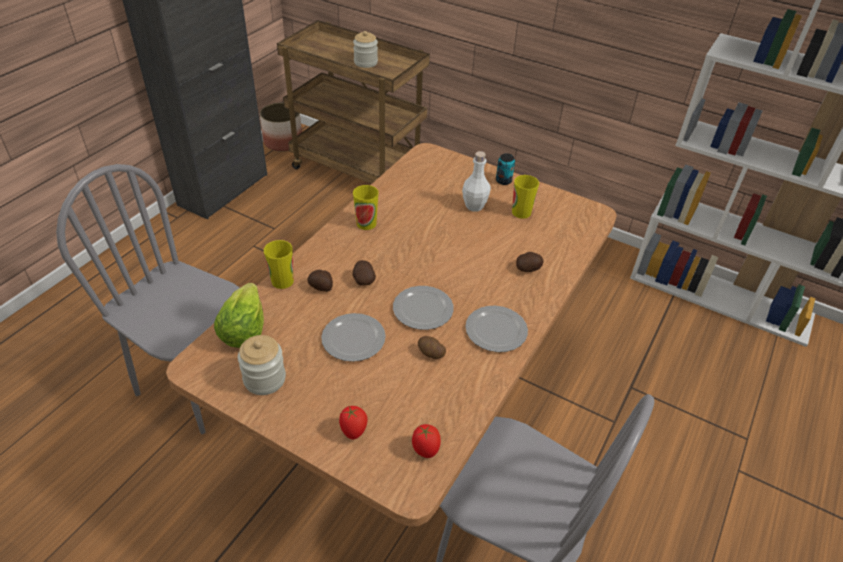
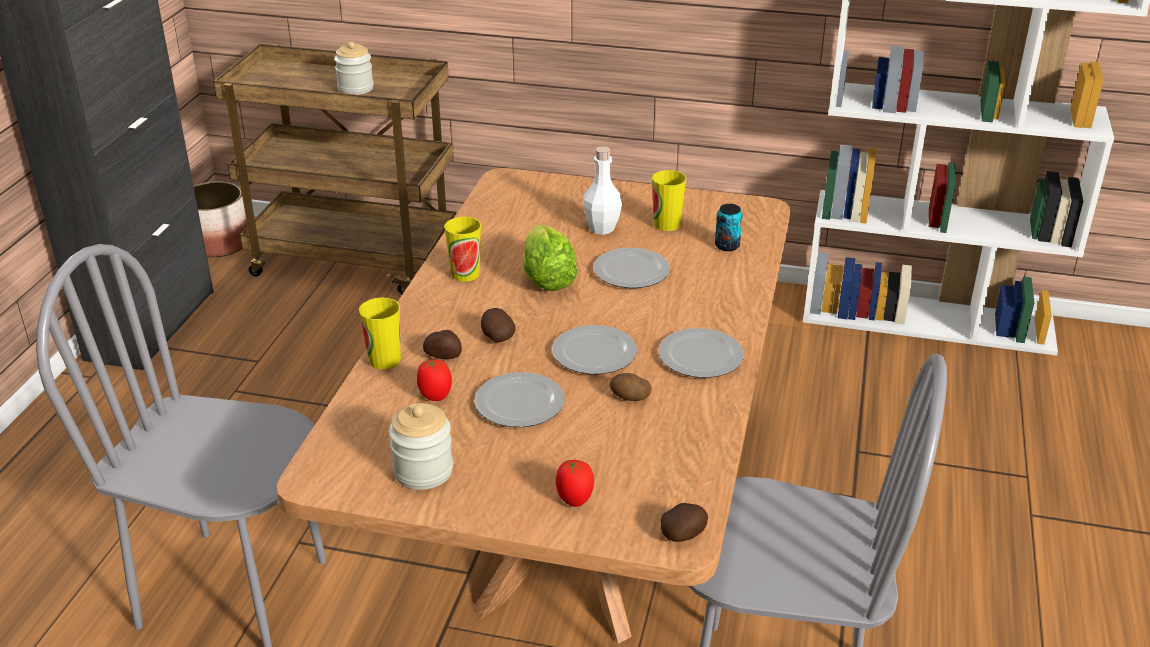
camera: 15 degrees left, 10 degrees down
(244, 330) = (362, 425): lettuce -> lettuce (547, 279)
(425, 450) = (677, 497): tomato -> tomato (435, 396)
(478, 246) = (630, 271): none -> plate
(503, 181) = (625, 193): can -> can (727, 246)
(528, 269) = (707, 284): potato -> potato (683, 535)

